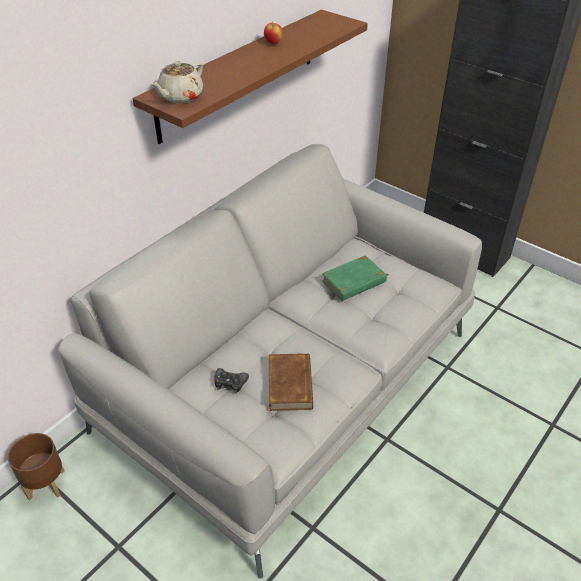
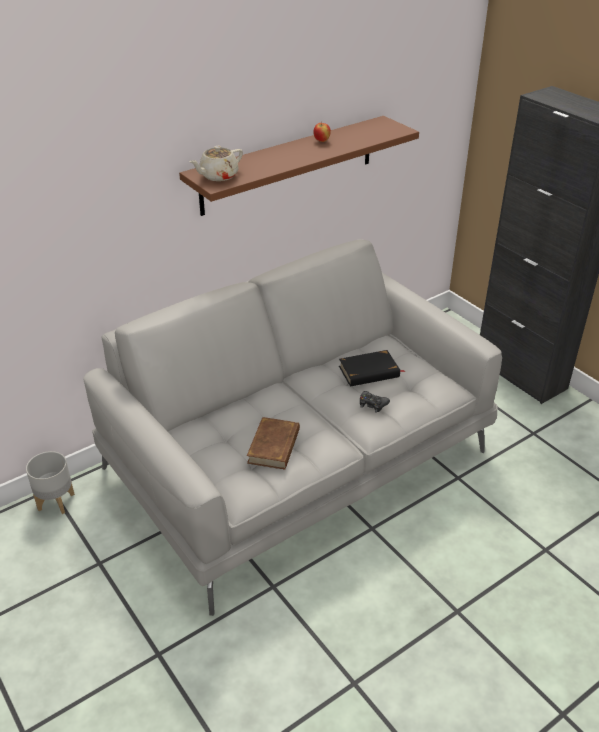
camera: 15 degrees right, 5 degrees down
(46, 483) = (56, 501): brown planter -> grey planter
(230, 383) = (221, 435): black game controller -> black game controller (372, 404)
(354, 281) = (369, 372): green book -> black book

